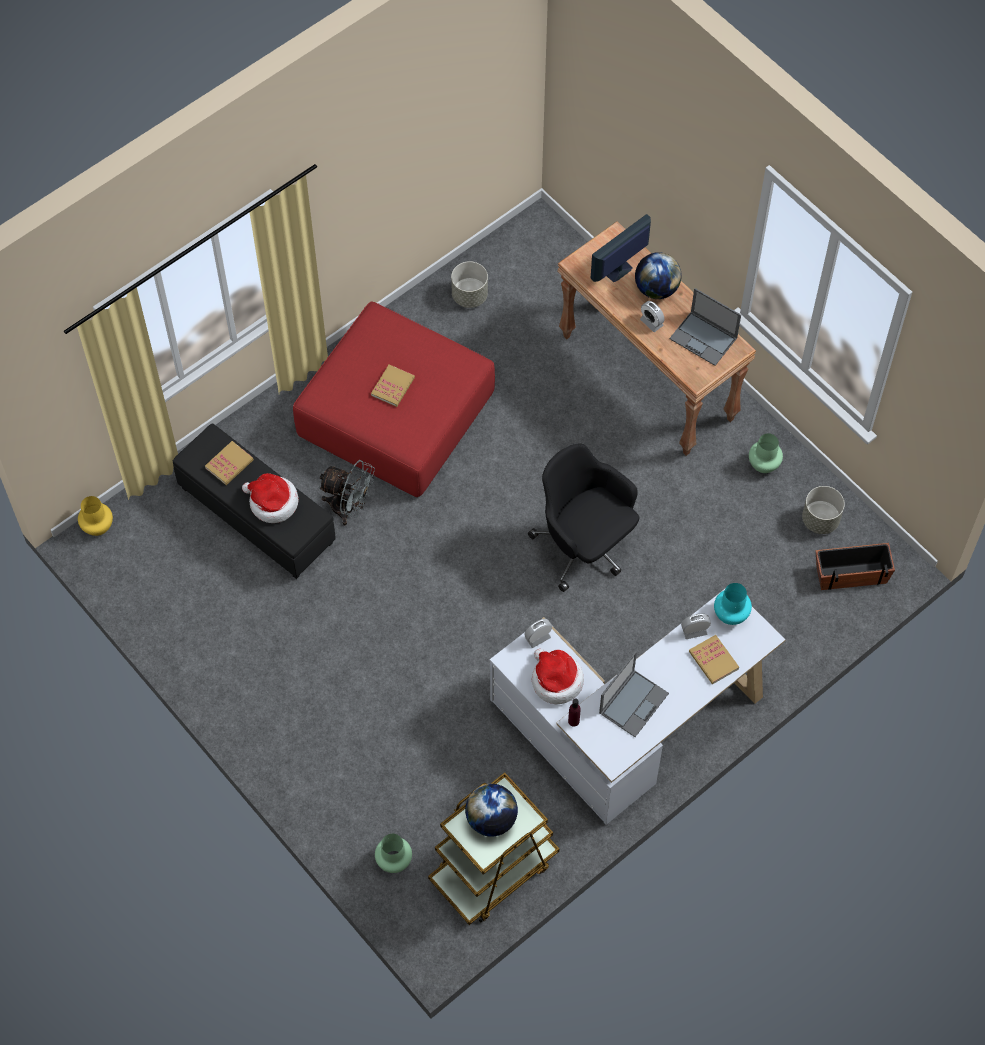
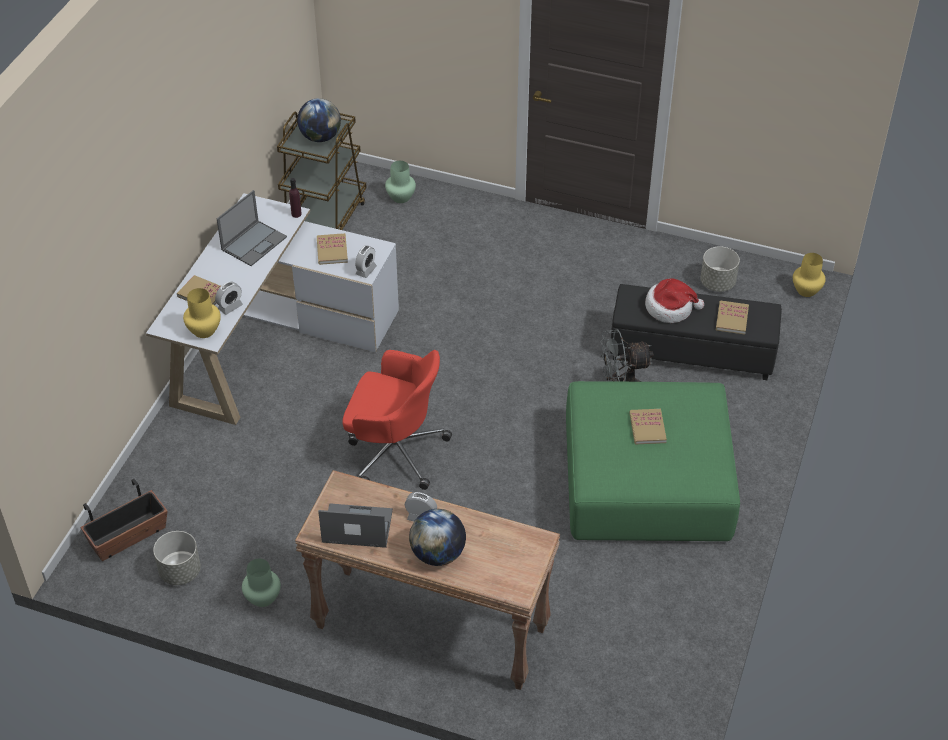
camera: 150 degrees right, 15 degrees down
(397, 415) = (645, 480): red ottoman -> green ottoman
(469, 295) = (669, 624): grey planter -> grey planter (717, 283)
(555, 680) = (332, 250): hat -> book
(584, 546) = (394, 451): black office chair -> red office chair
(618, 271) = (490, 553): monitor -> none
(634, 702) = (254, 243): laptop -> laptop turned 150 degrees counterclockwise
(730, 614) = (205, 330): turquoise vase -> yellow vase

